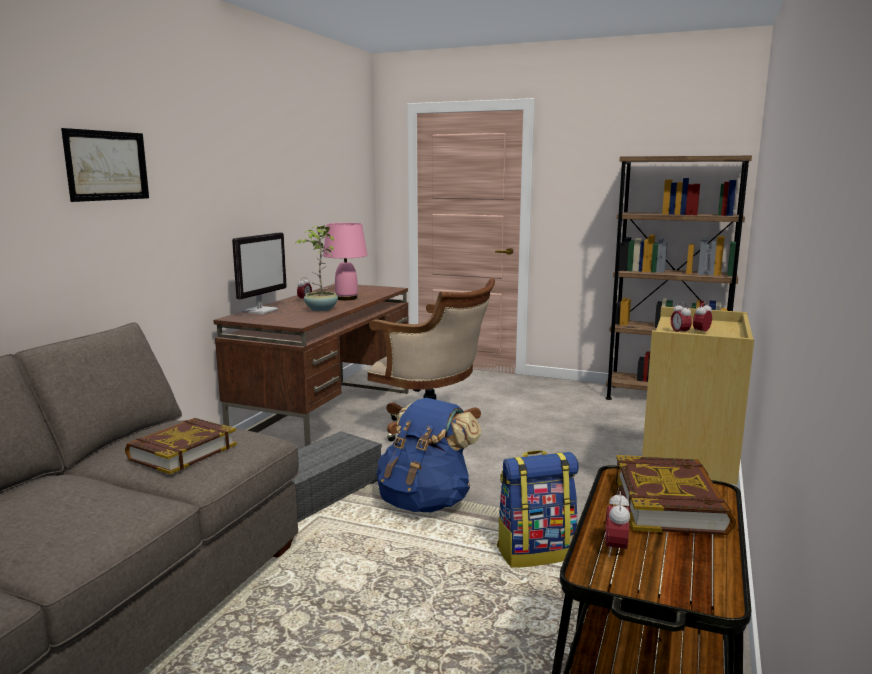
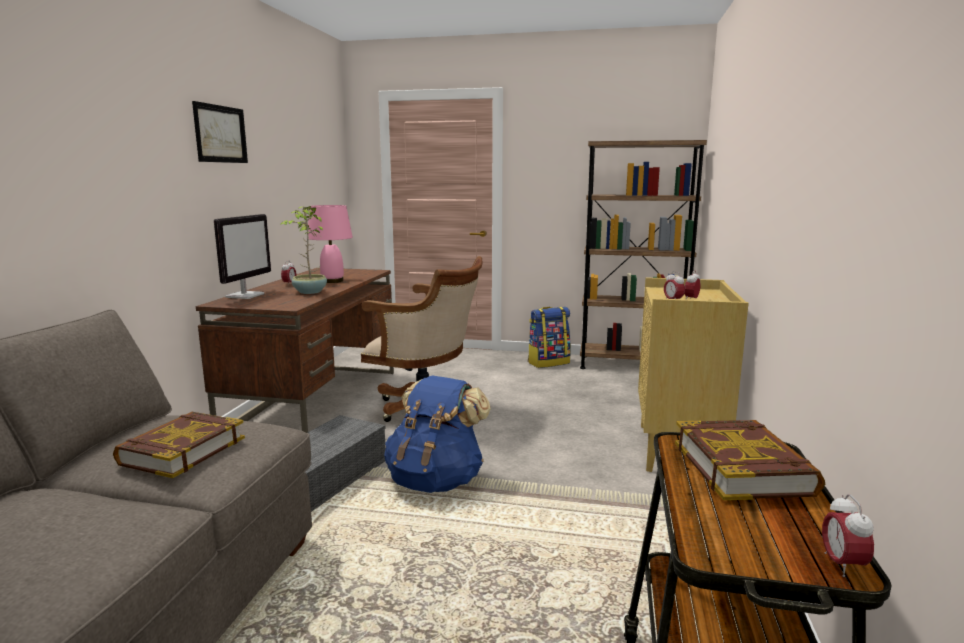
camera: 10 degrees left, 0 degrees up
(107, 165) = (69, 134): picture -> picture (220, 134)
(536, 552) = (558, 522): backpack -> backpack (548, 362)
(615, 549) = (716, 523): alarm clock -> alarm clock (842, 565)

